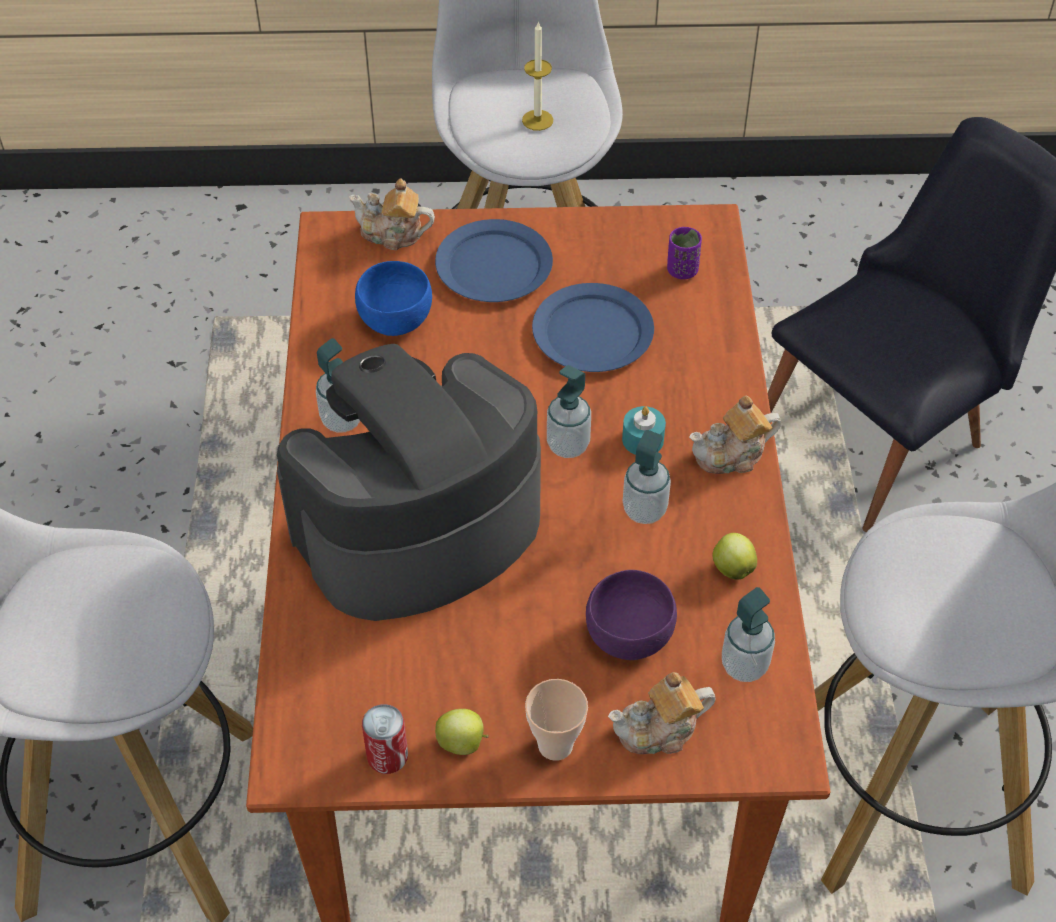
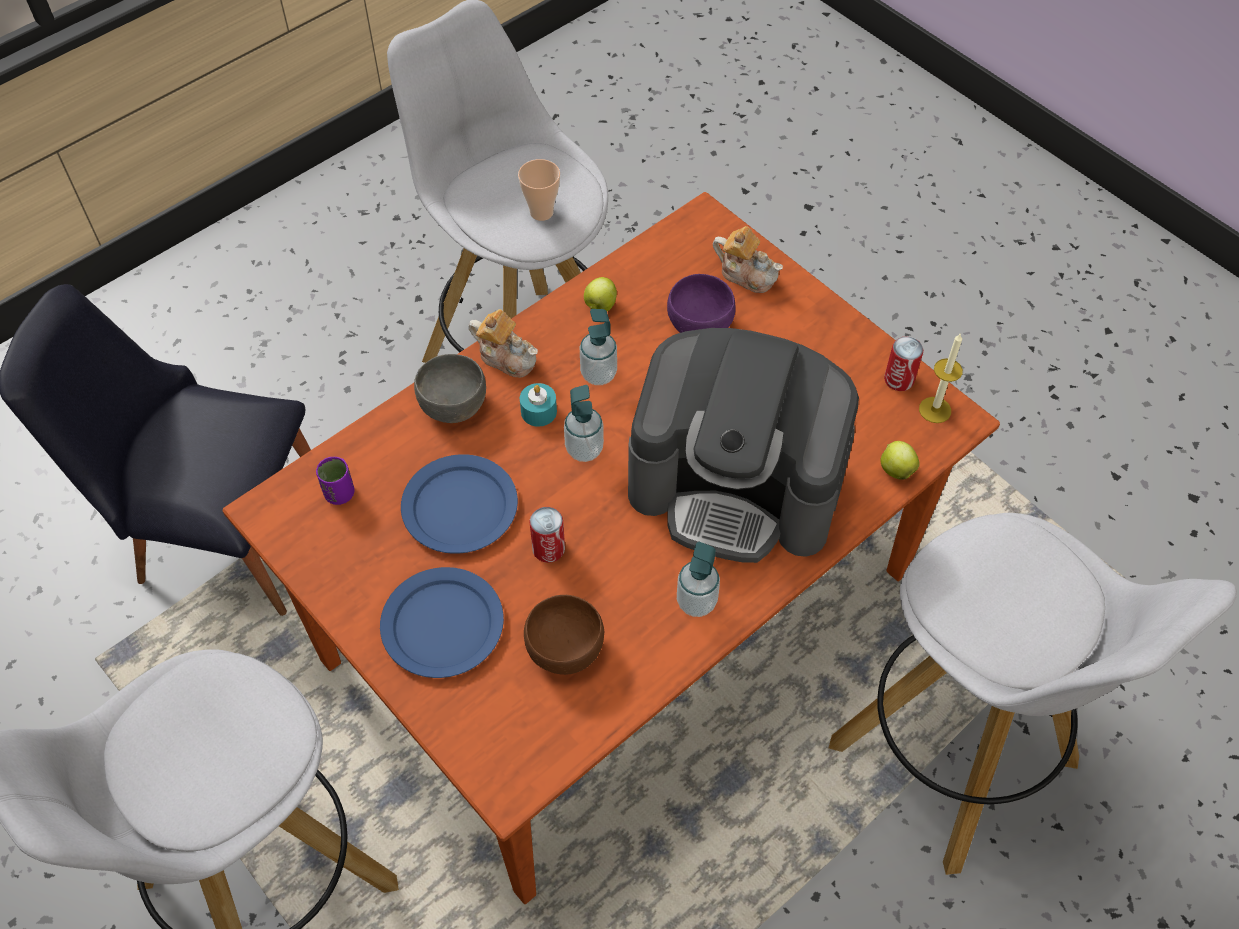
camera: 130 degrees left, 5 degrees up
(392, 234) = (469, 732): teapot -> none
(395, 320) = (566, 648): blue bowl -> brown bowl
(463, 743) = (852, 352): apple -> apple (895, 469)
(493, 361) = (548, 549): none -> can
(537, 120) = (217, 728): candle -> candle (935, 410)
(555, 745) = (806, 311): cup -> cup (541, 212)
(710, 386) = (452, 405): none -> grey bowl
(744, 665) = (664, 263): soap dispenser -> none

